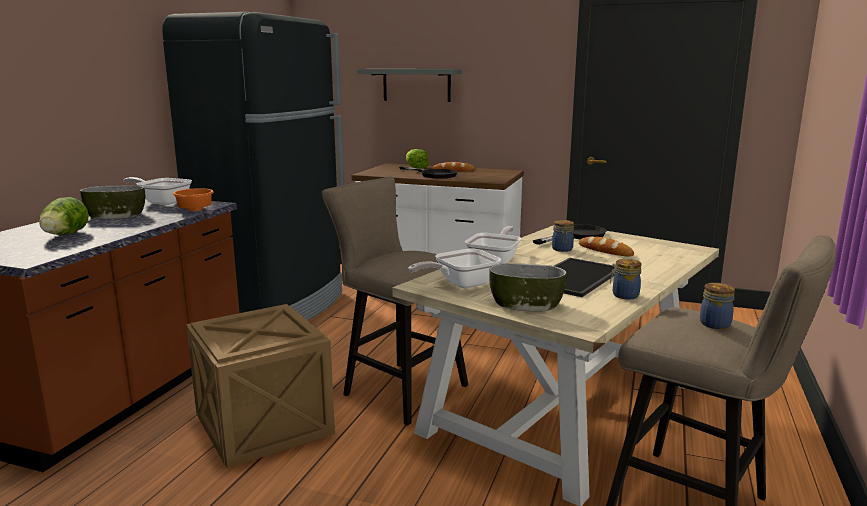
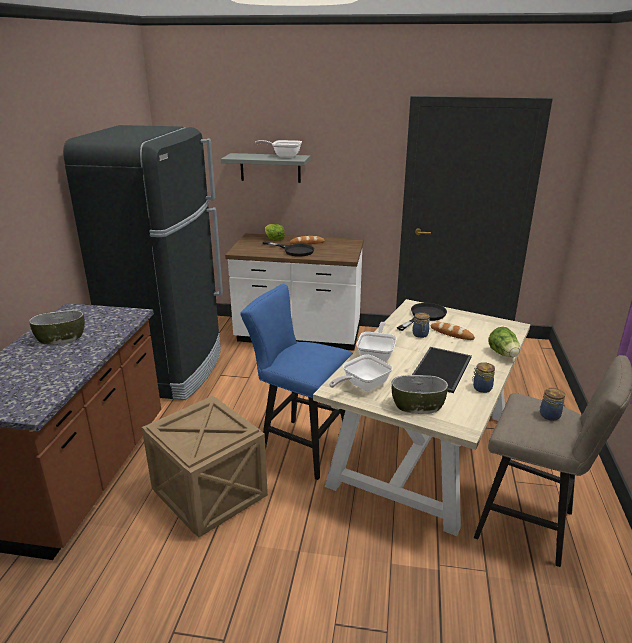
camera: 10 degrees left, 10 degrees up
(65, 235) = (36, 372): lettuce -> lettuce (503, 354)
(162, 202) = (88, 313): frying pan -> frying pan (284, 156)
(196, 210) = (125, 324): orange bowl -> none
(398, 389) = (299, 445): beige stool -> blue stool

